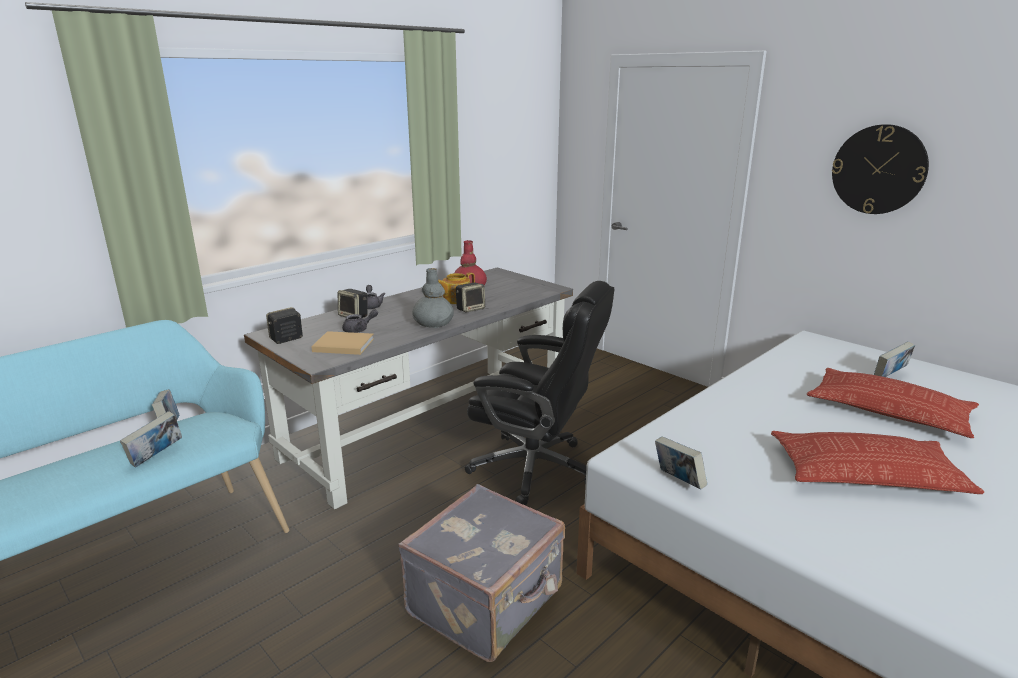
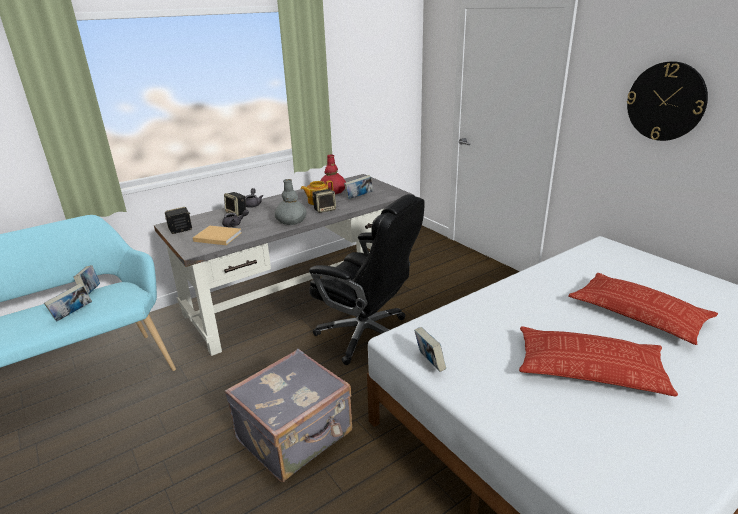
camera: 10 degrees right, 5 degrees up
(890, 376) = (656, 282): book -> book (359, 197)

